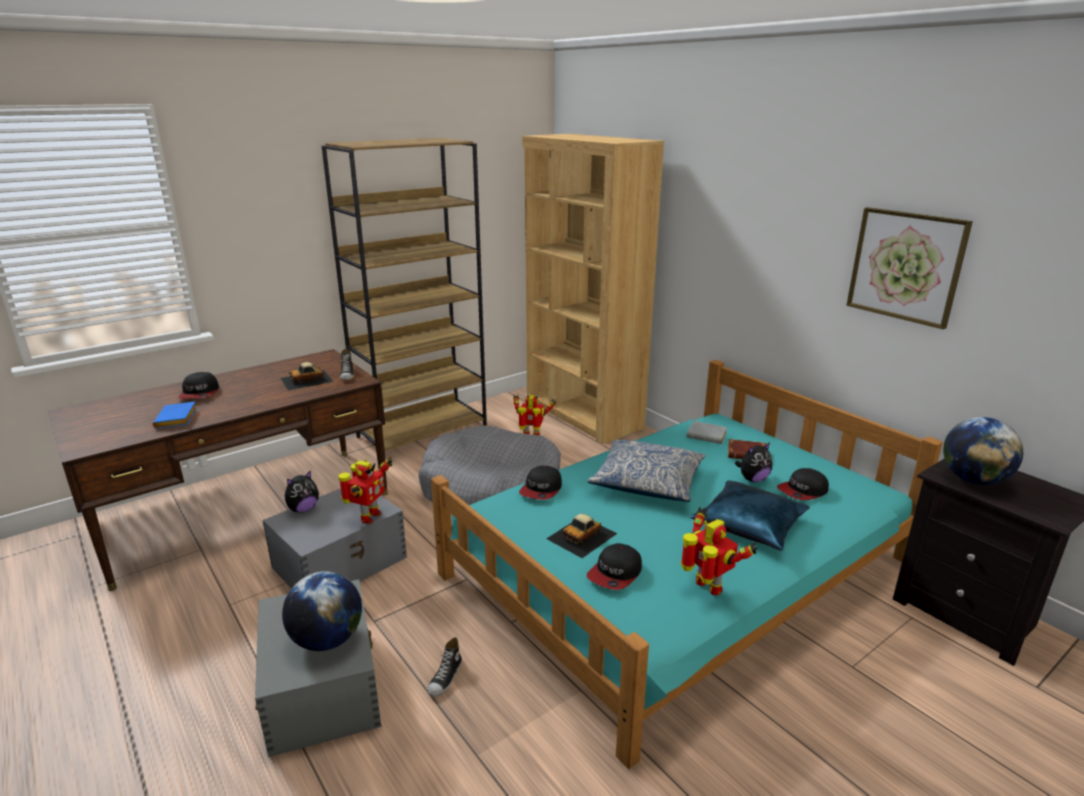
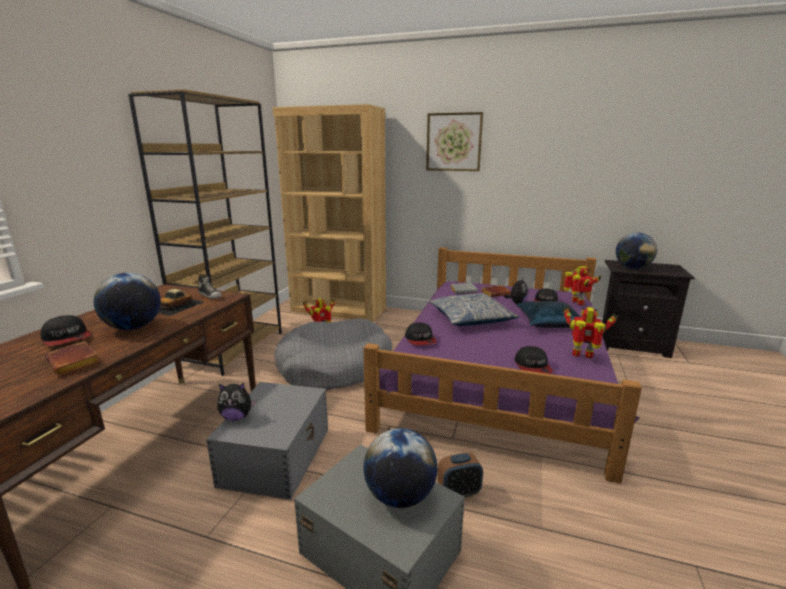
camera: 35 degrees left, 5 degrees down
(177, 419) = (75, 363): blue book -> brown book
(249, 396) = (134, 327): none -> globe
(303, 509) = (237, 417): plush toy -> plush toy turned 75 degrees clockwise
(368, 517) = (305, 402): toy robot -> toy robot (577, 303)
(446, 678) = (459, 492): shoe -> alarm clock
(582, 536) = (484, 355): toy car -> none
(677, 568) = (499, 371): turquoise bed -> purple bed
(906, 266) = (562, 165): picture -> picture (454, 142)

